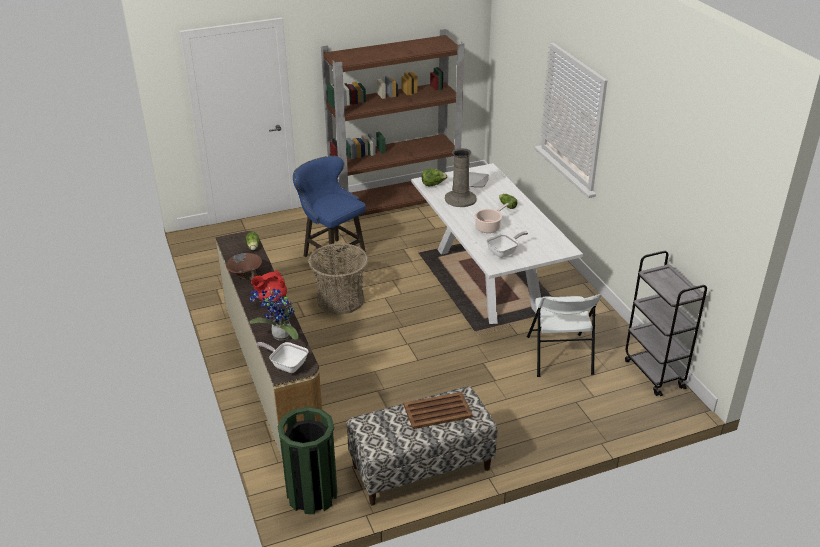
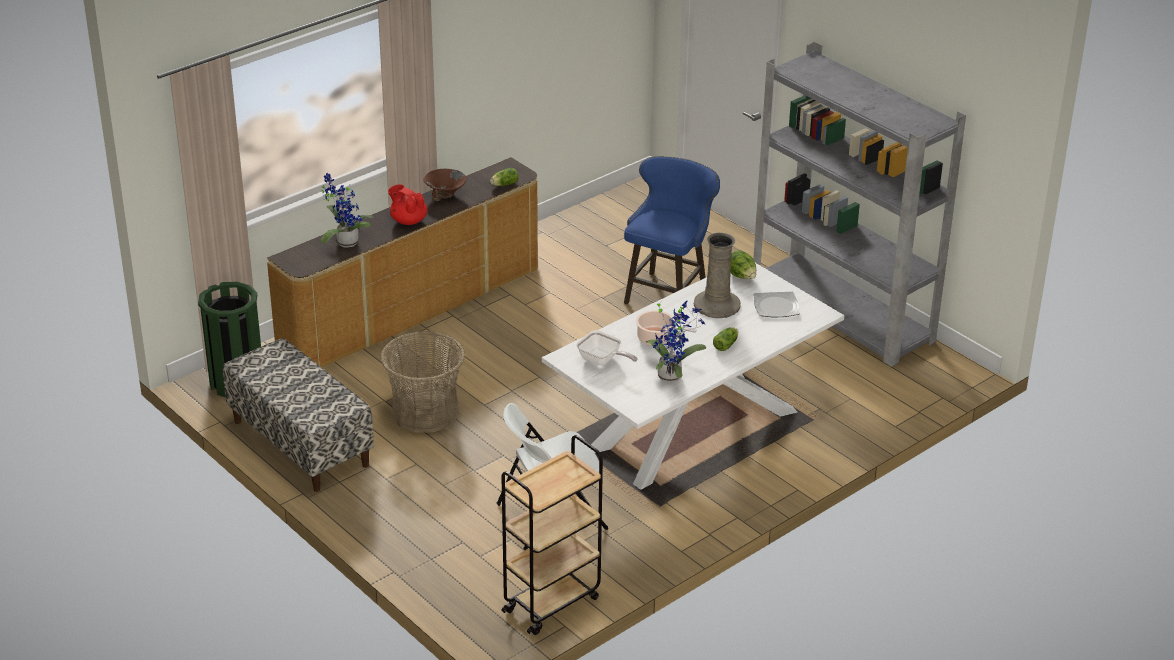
camera: 70 degrees right, 0 degrees up
(286, 365) = (300, 257): frying pan -> none
(340, 300) = (573, 322): basket -> basket (425, 412)
(395, 200) = (842, 312): brown bookcase -> grey bookcase
(438, 411) = (316, 392): brown tray -> none
(532, 230) = (672, 375): none -> potted plant
(654, 374) = (552, 606): grey cart -> brown cart

